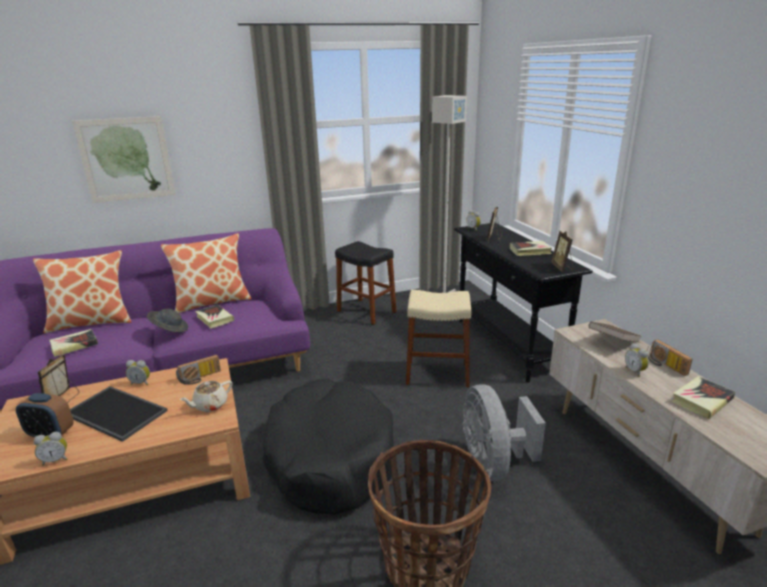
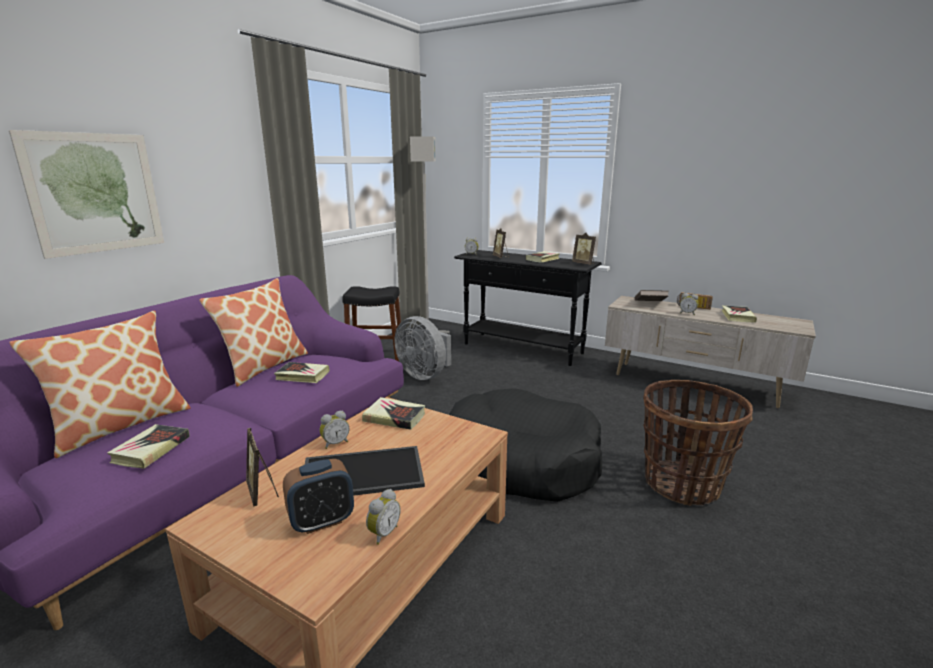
camera: 40 degrees left, 5 degrees down
(170, 330) = (264, 398): grey hat -> none
(200, 378) = (394, 417): radio -> book
(210, 405) = (450, 429): beige teapot -> none
(437, 373) = (505, 380): beige stool -> none
(493, 464) = (626, 416): grey fan -> grey fan (424, 375)

